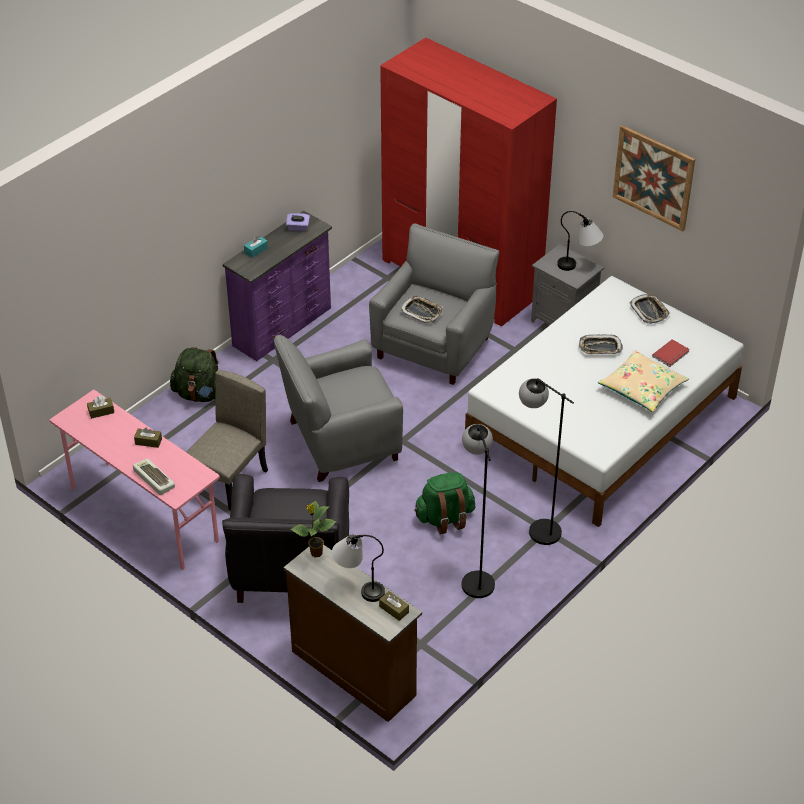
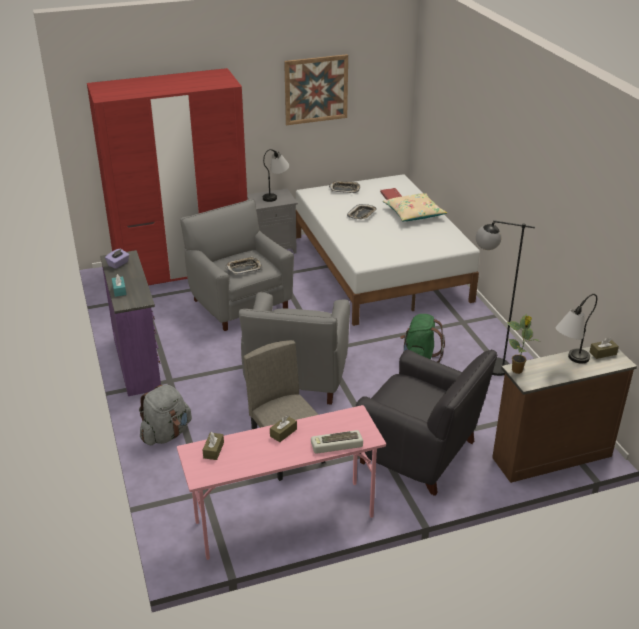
camera: 60 degrees left, 10 degrees down
(200, 394) = (166, 434): green backpack -> grey backpack
(536, 526) = (456, 324): black floor lamp -> none

